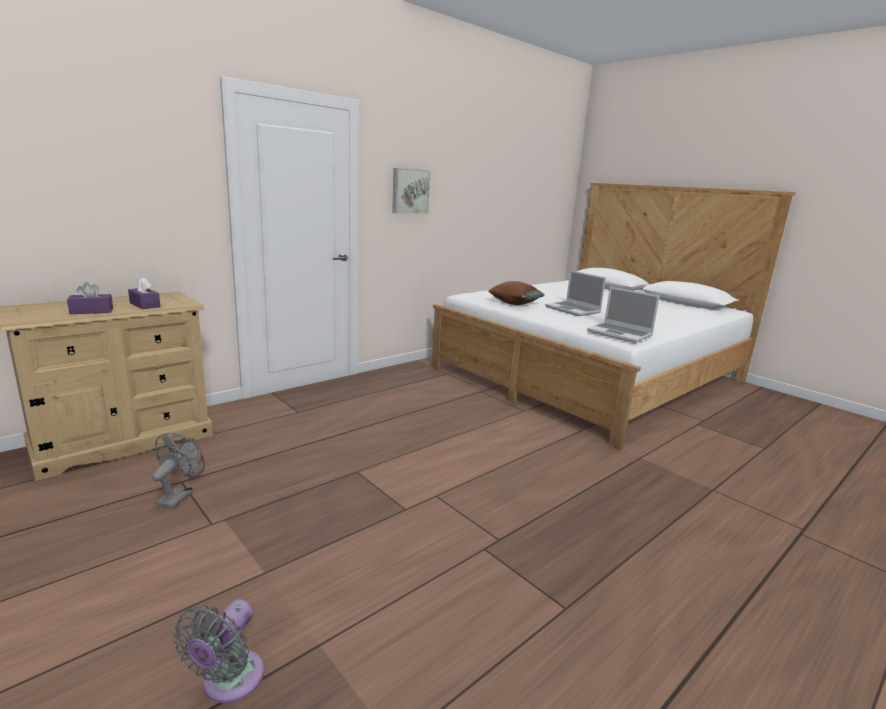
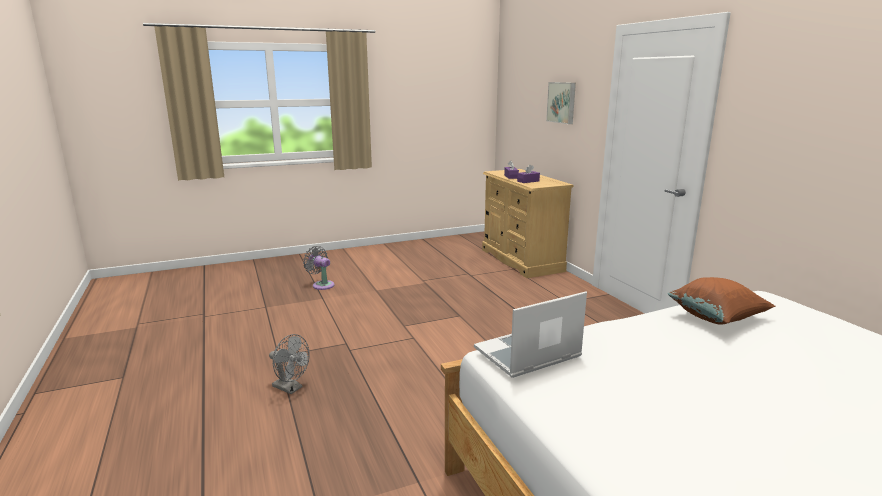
camera: 110 degrees right, 0 degrees up
(178, 496) = (453, 273): grey fan -> grey fan (291, 388)
(410, 191) = (788, 124): picture -> picture (562, 102)
(573, 310) = (700, 361): laptop -> none

